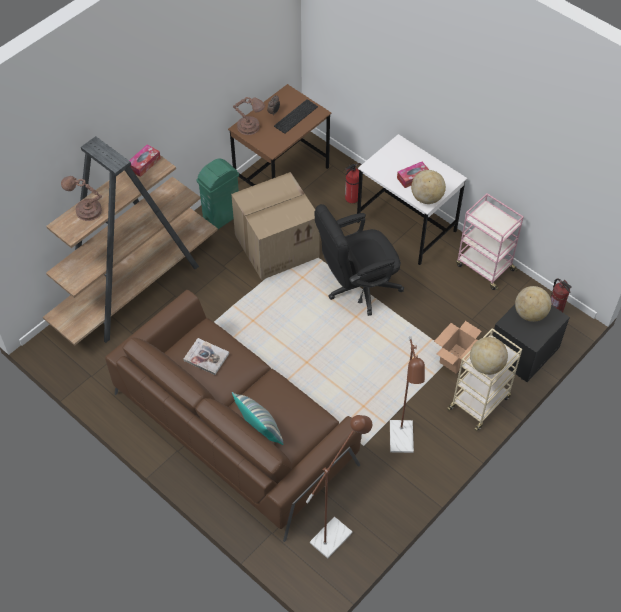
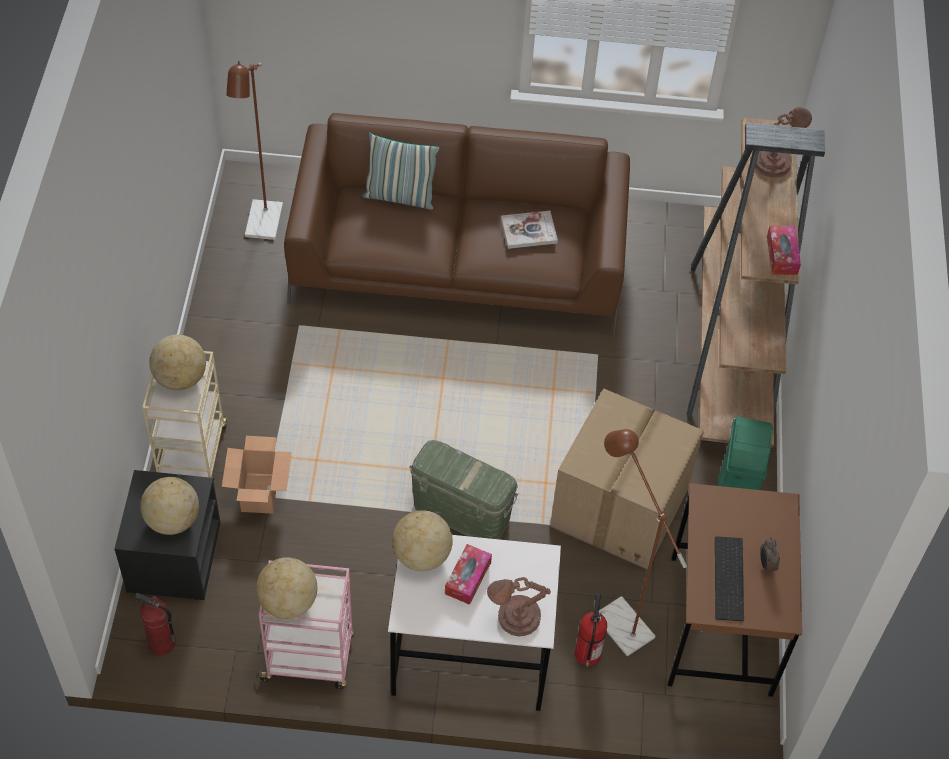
camera: 140 degrees right, 0 degrees up
(250, 127) = (772, 516): brown table lamp -> brown table lamp (515, 618)
(357, 288) = (462, 512): black office chair -> green storage box
(401, 443) = (256, 352): brown floor lamp -> brown floor lamp (616, 618)
(502, 224) = (288, 602): none -> globe

